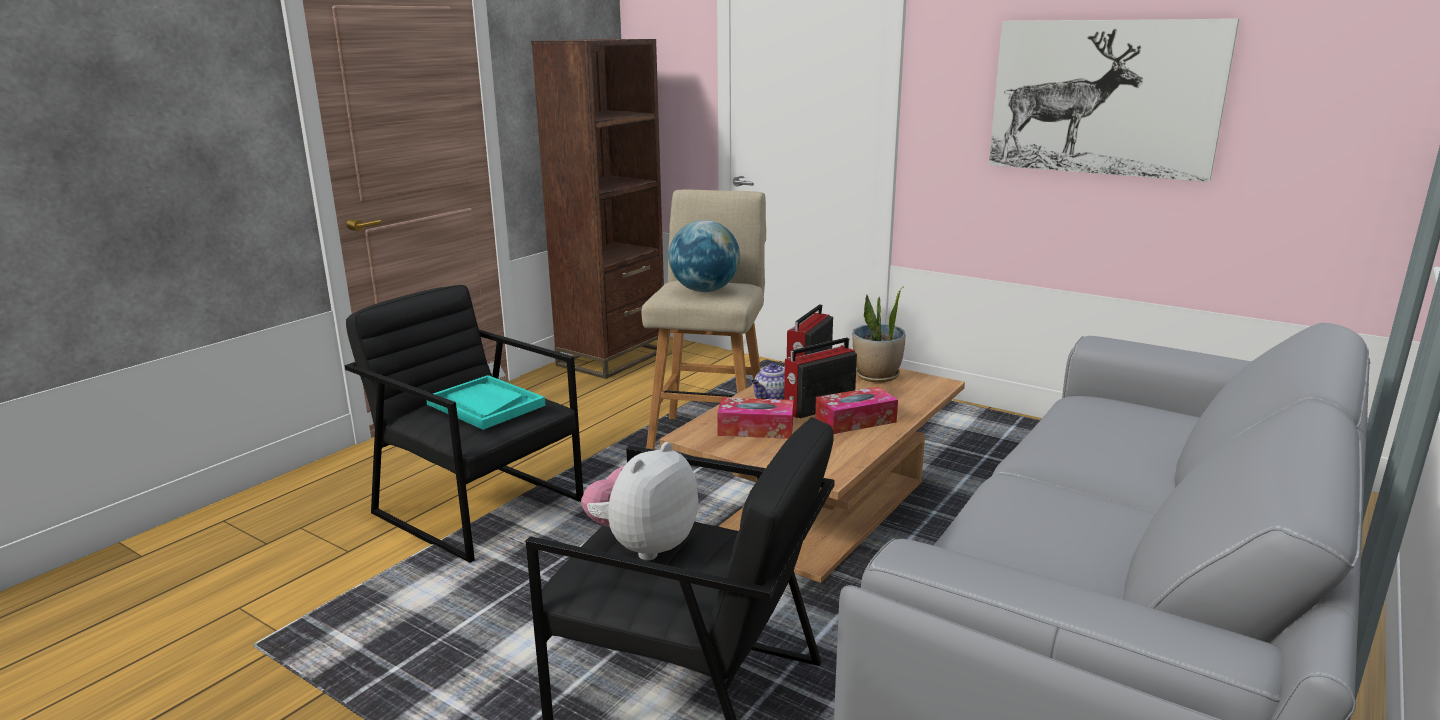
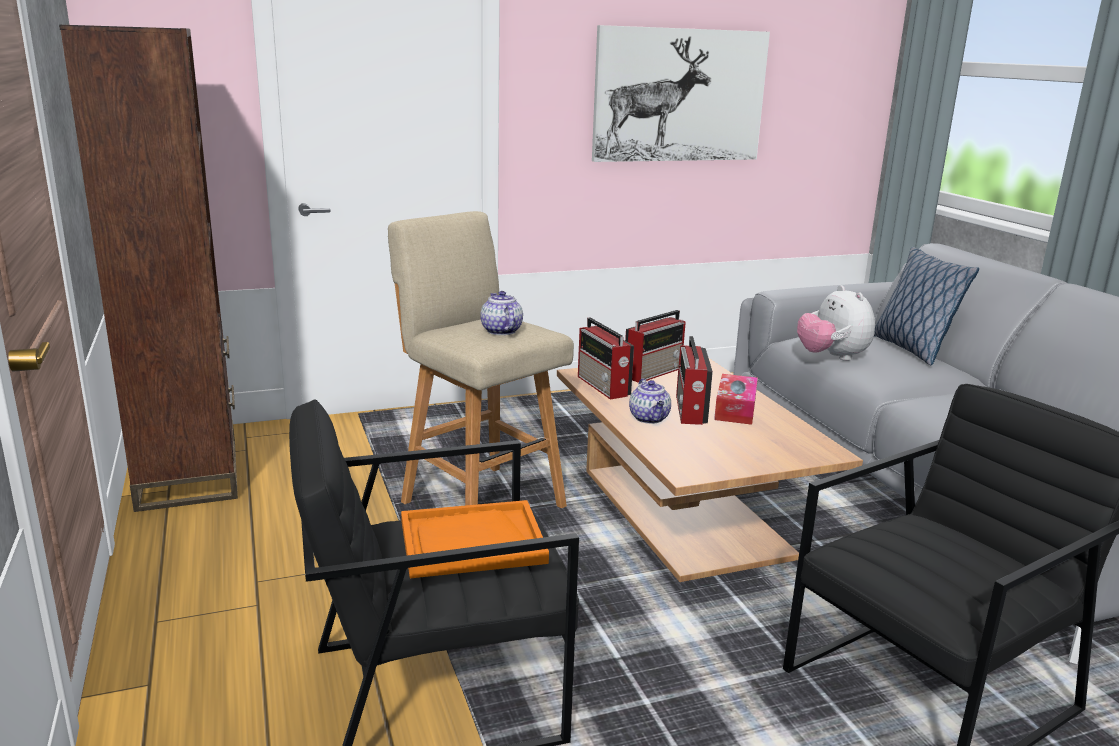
camera: 55 degrees left, 0 degrees up
(485, 405) = (472, 542): turquoise tray -> orange tray
(643, 545) = (918, 561): plush toy -> plush toy (832, 357)
(705, 290) = (500, 331): globe -> teapot
(755, 429) = (706, 445): tissue box -> none
(877, 376) = (654, 372): potted plant -> radio
(1173, 445) = (911, 349): none -> pillow

